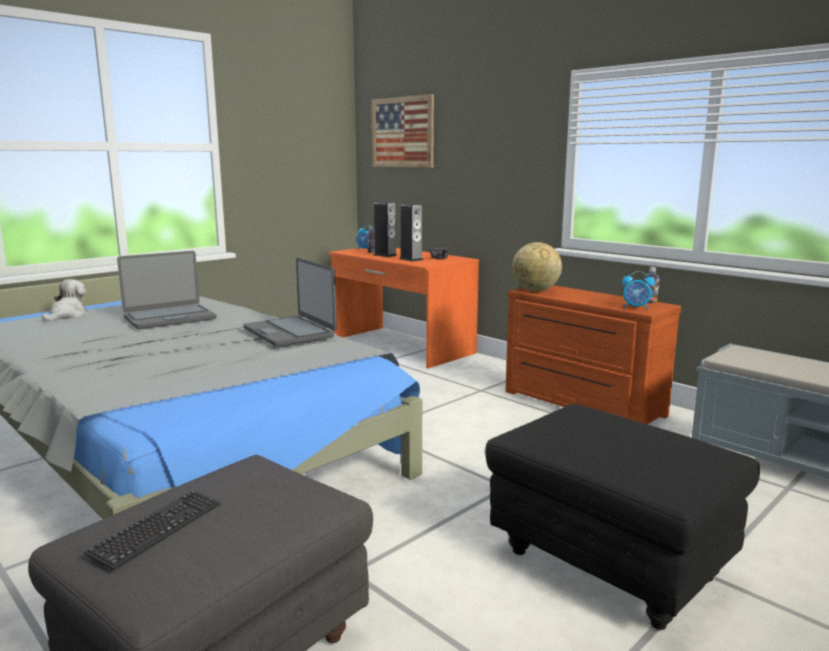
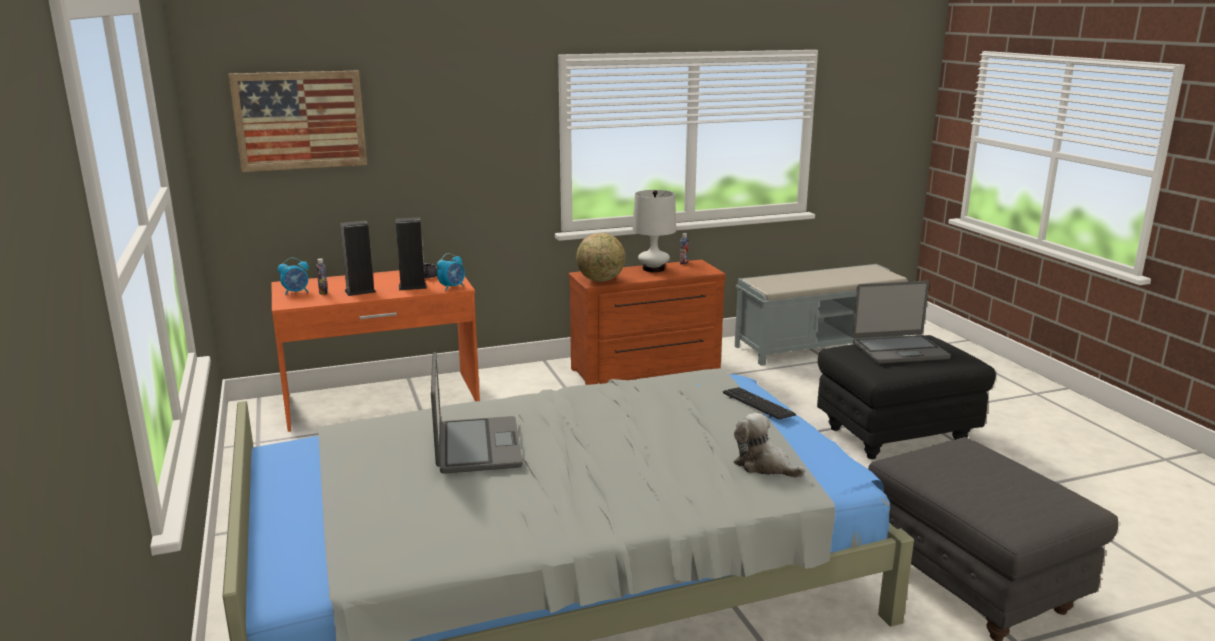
camera: 65 degrees left, 5 degrees up
(67, 315) = (357, 517): plush toy -> plush toy (764, 465)
(157, 530) = (1010, 497): keyboard -> keyboard (758, 405)
(290, 332) = (626, 392): laptop -> laptop (899, 350)
(606, 297) = (653, 269): none -> white table lamp
(636, 308) = (698, 270): alarm clock -> alarm clock (452, 287)

